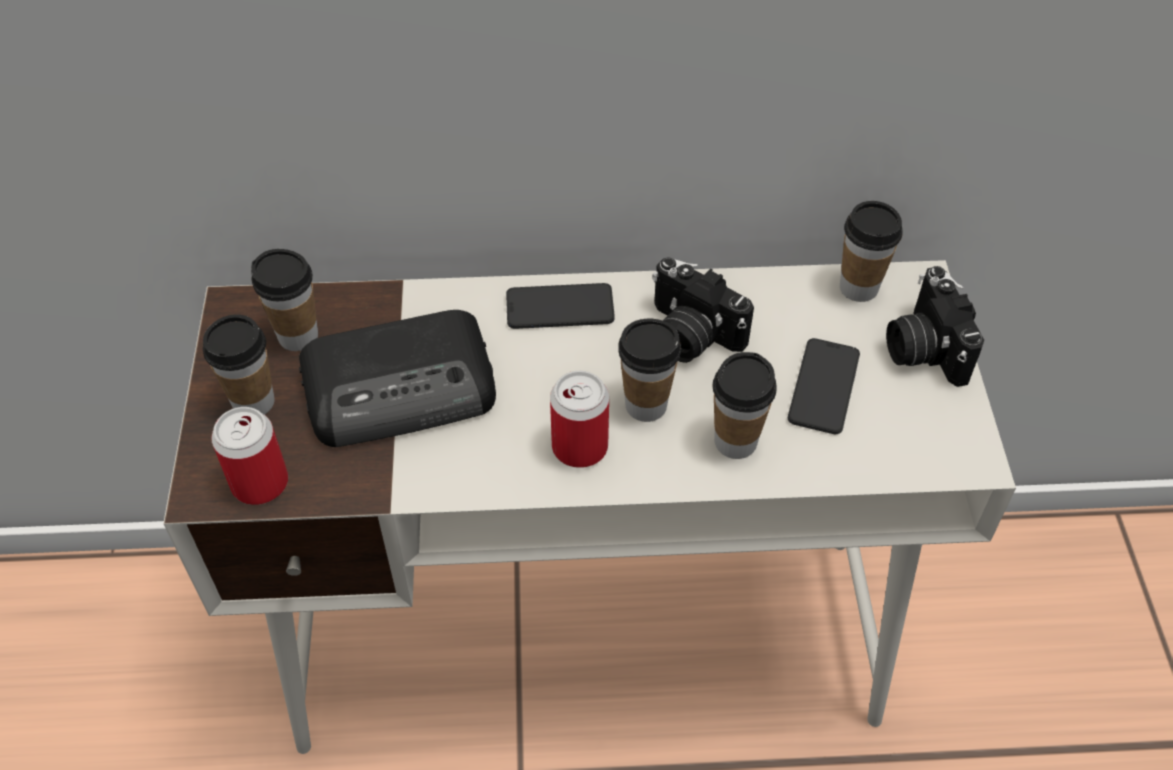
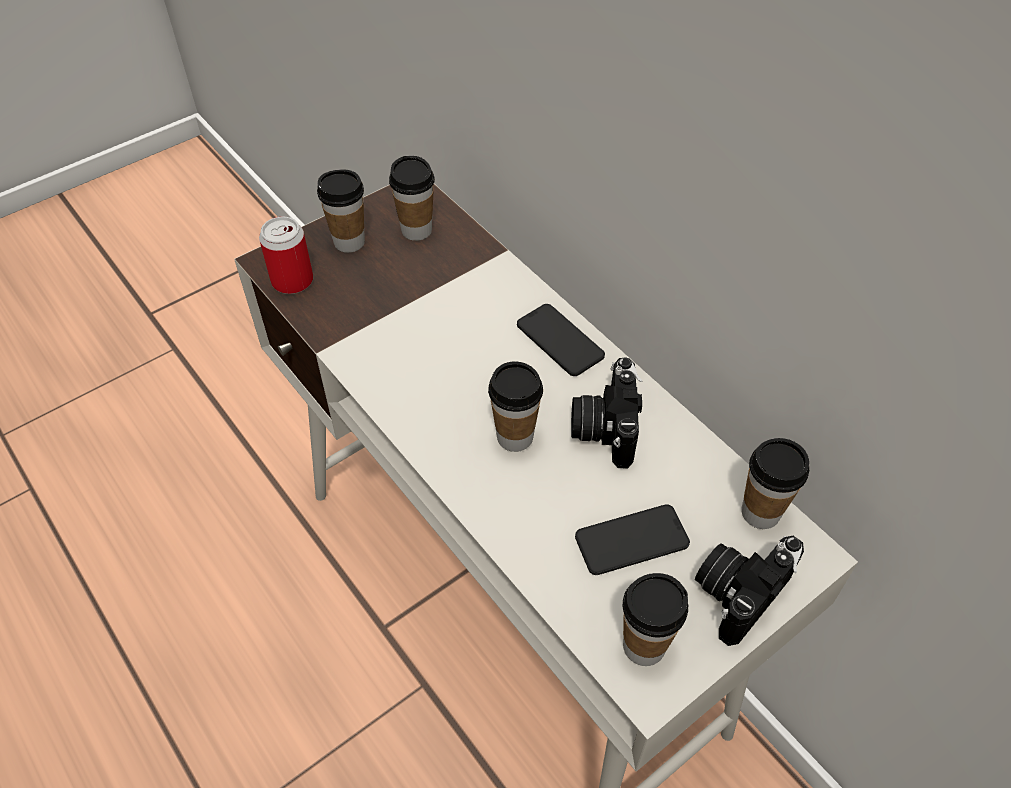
camera: 55 degrees right, 0 degrees up
(403, 388) = (418, 302): radio -> none
(579, 446) = (446, 419): can -> none
(735, 441) = (527, 509): cup -> cup (644, 646)

